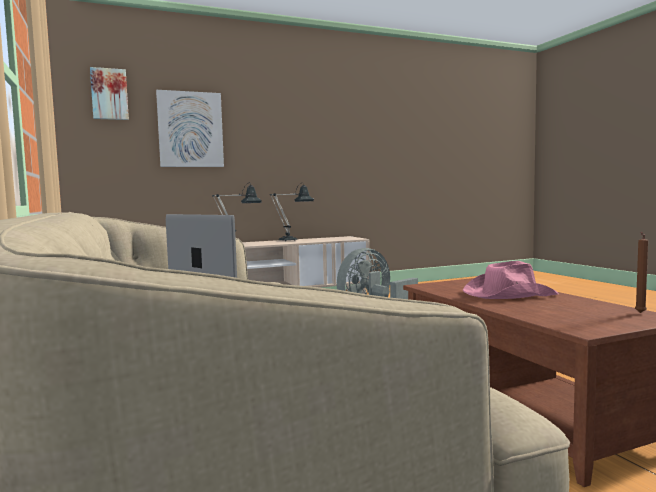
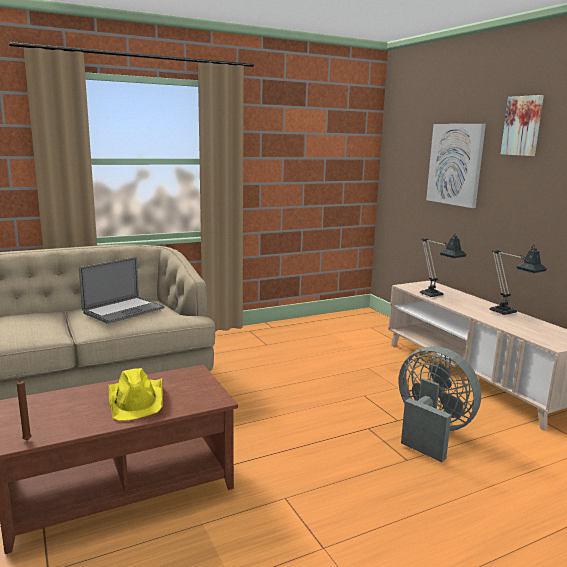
camera: 85 degrees right, 10 degrees up
(109, 94) = (408, 130): picture -> picture (523, 126)
(508, 294) = (137, 400): pink hat -> yellow hat

